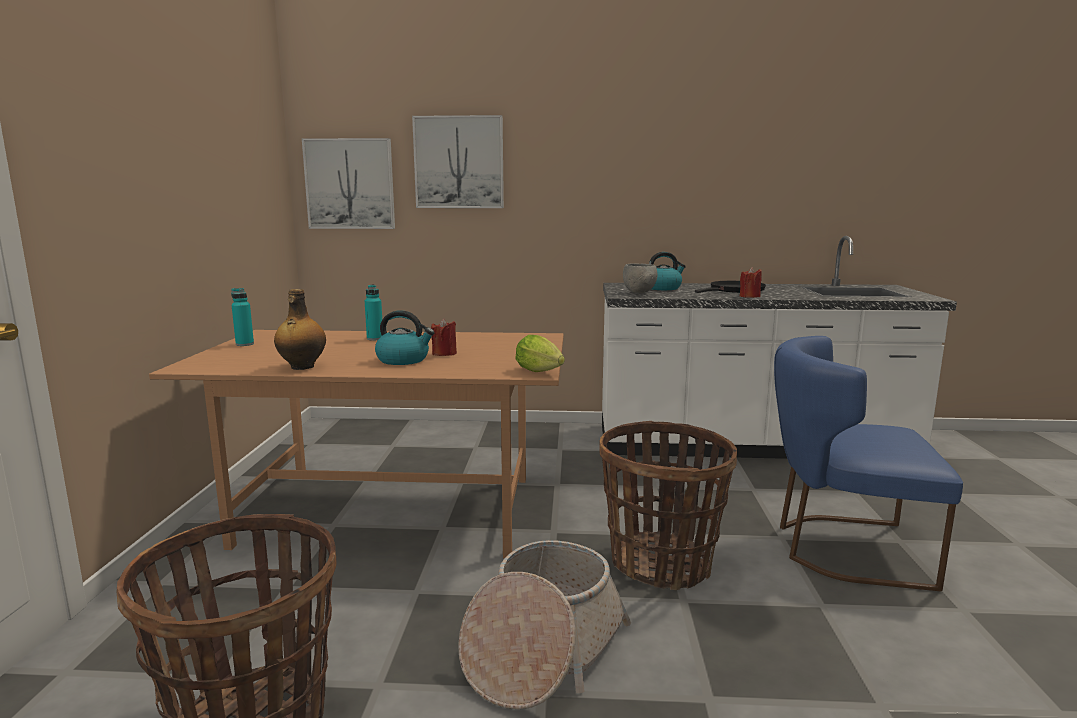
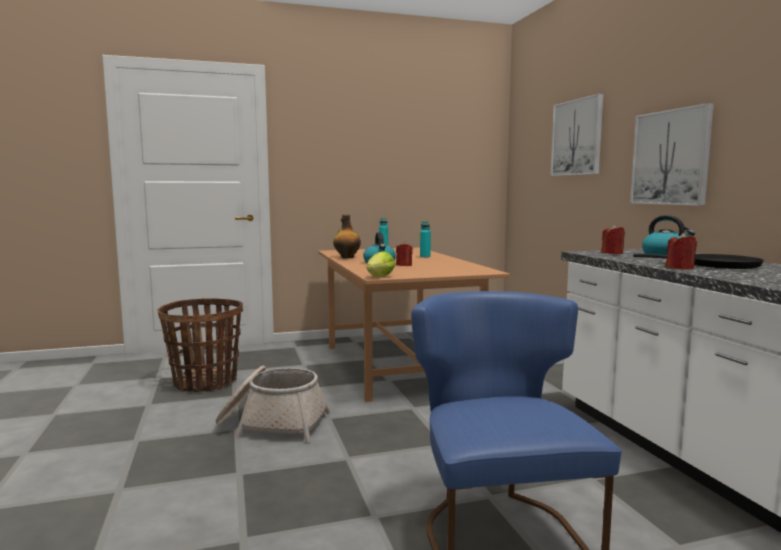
camera: 70 degrees right, 5 degrees down
(350, 184) = (527, 160): picture -> picture (670, 157)
(639, 293) = (612, 253): grey bowl -> red candle
(661, 564) = (394, 446): basket -> none

